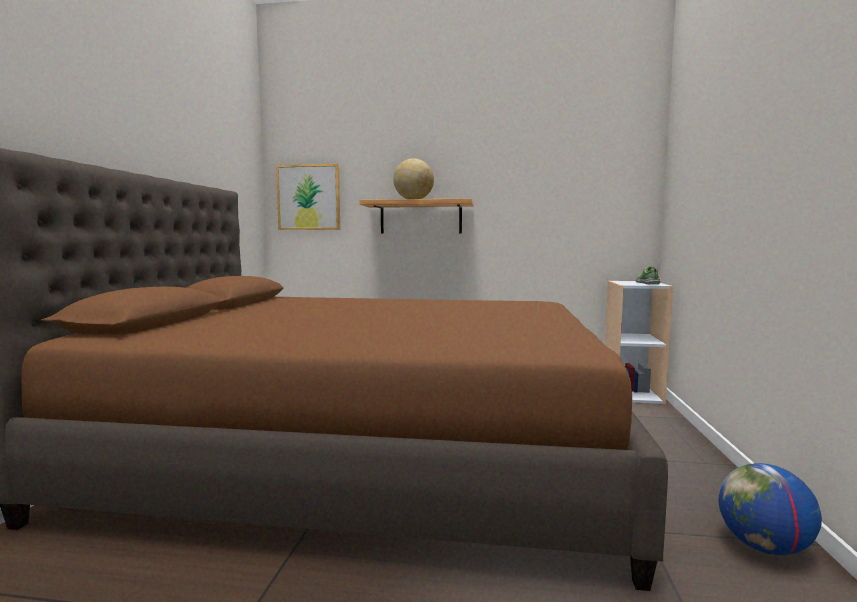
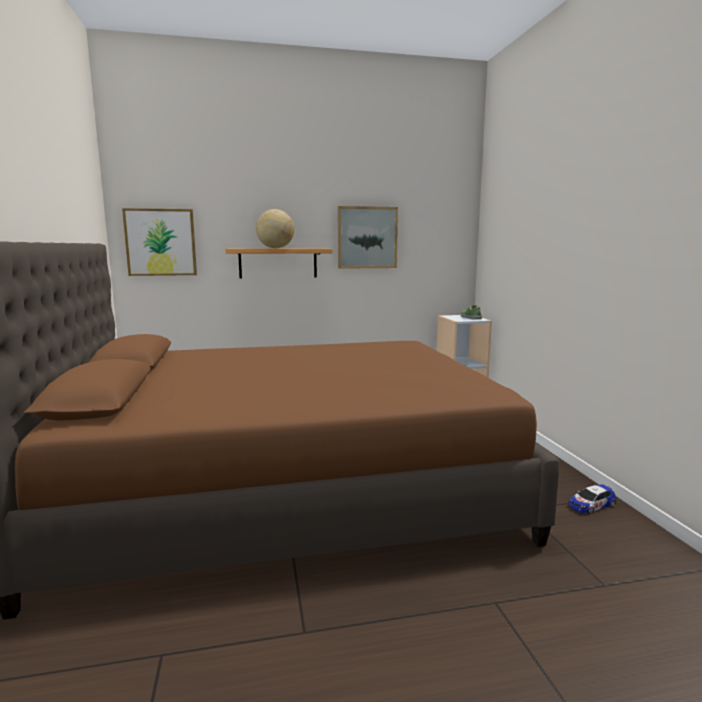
camera: 20 degrees left, 5 degrees up
(520, 189) = (367, 237): none -> picture
(763, 547) = (591, 505): globe -> toy car

